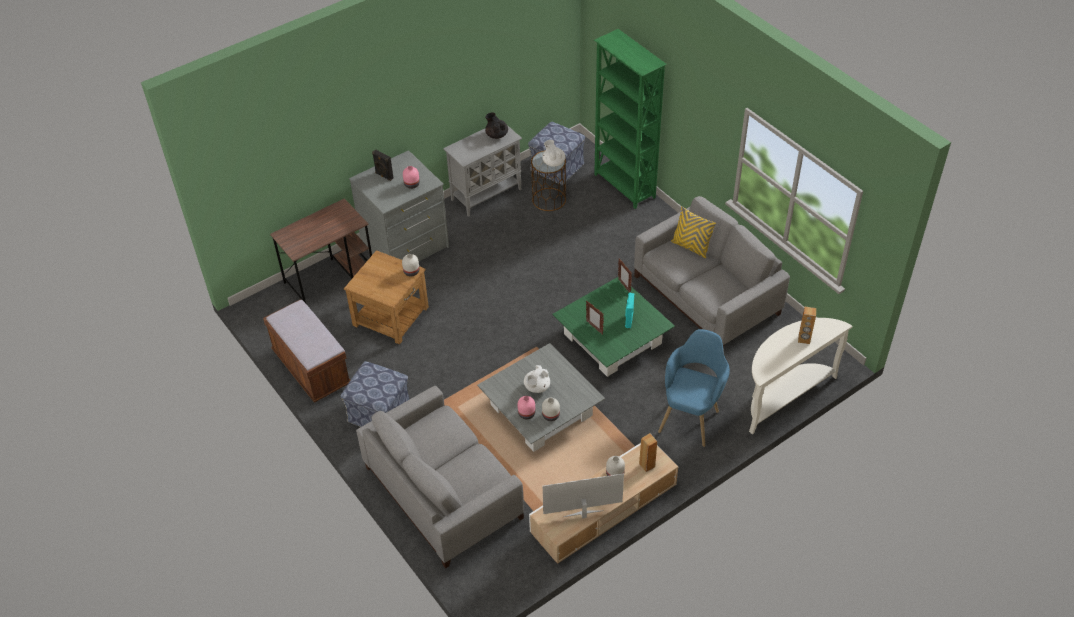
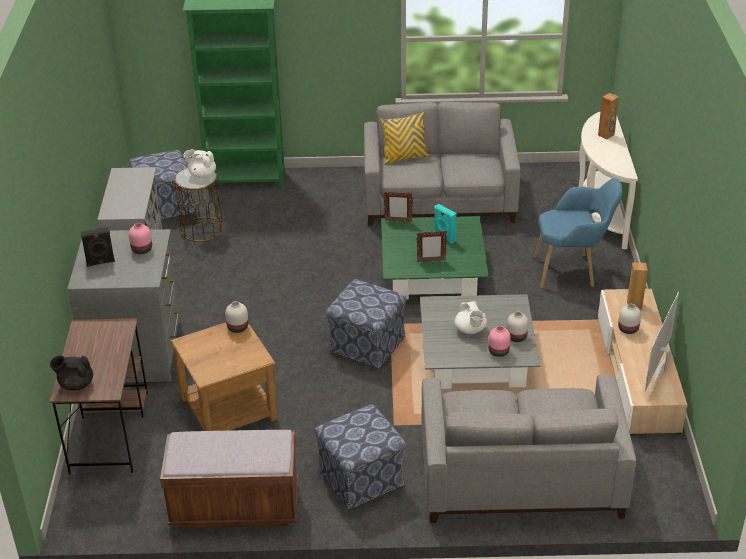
camera: 55 degrees left, 10 degrees down
(496, 135) = (128, 179): black teapot -> black teapot (75, 384)
(506, 346) = (366, 344): none -> ottoman
(691, 415) = (572, 271): blue armchair -> blue armchair turned 120 degrees clockwise

